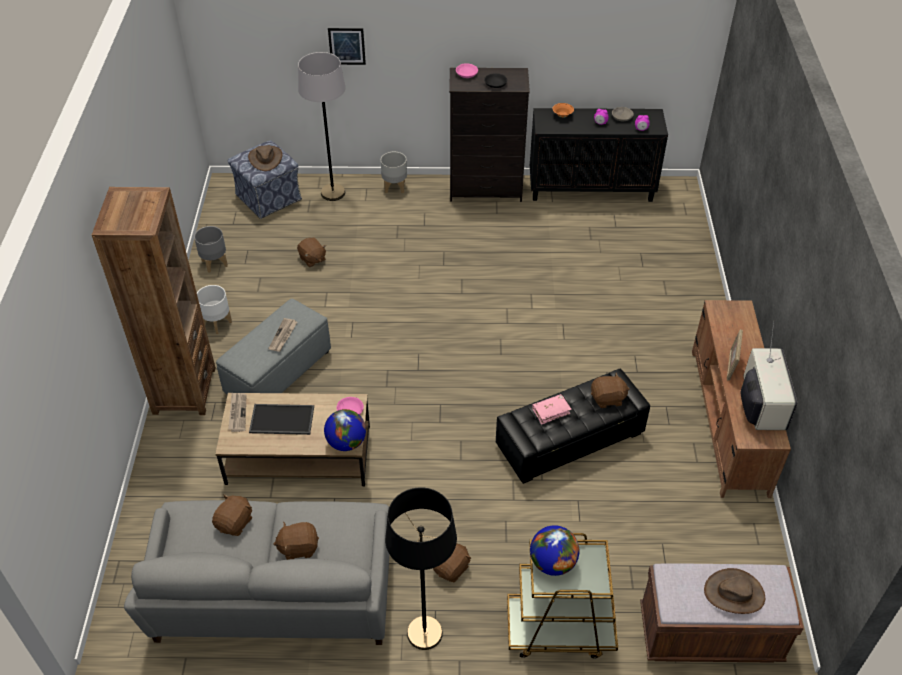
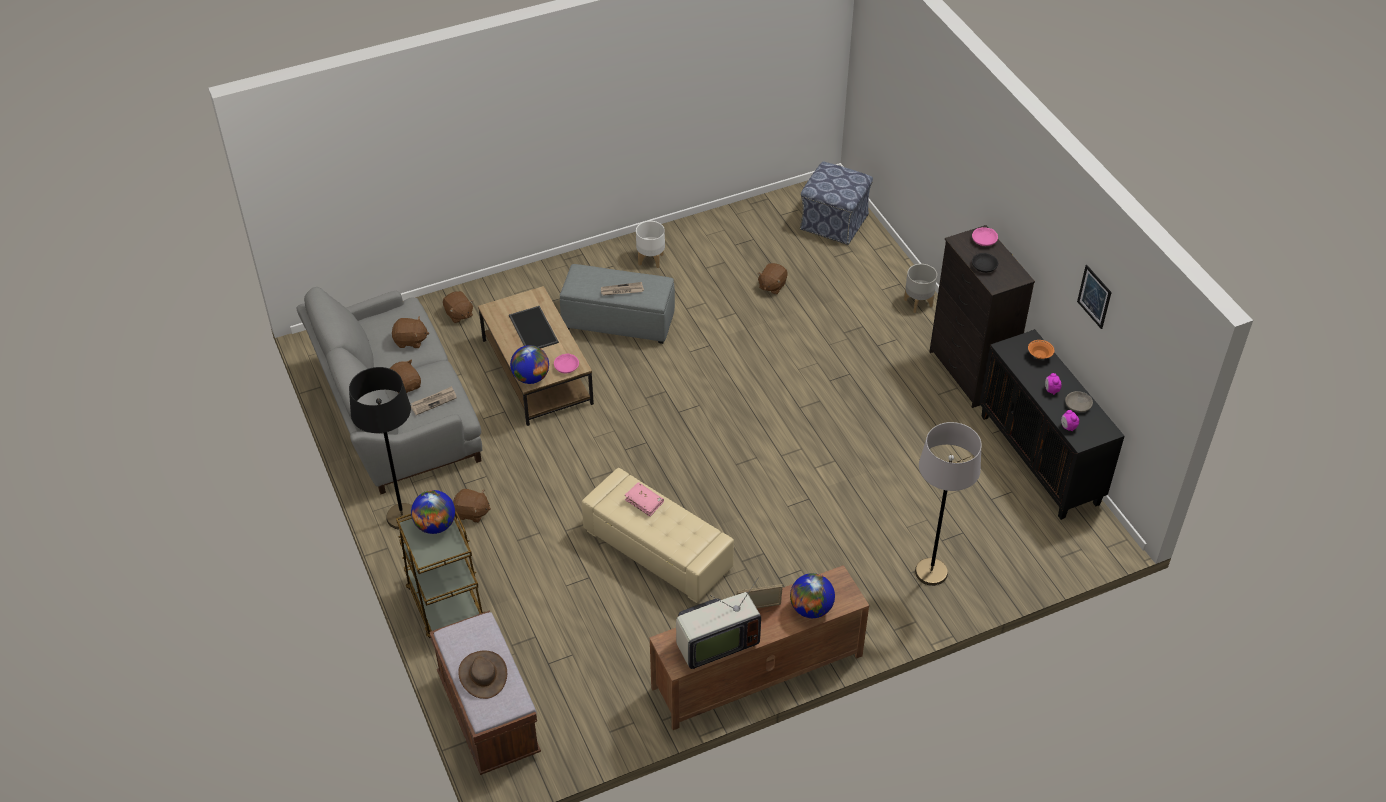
camera: 65 degrees right, 0 degrees up
(184, 390) = (564, 273): brown bookcase -> none
(214, 263) = (721, 226): grey planter -> none
(237, 413) = (525, 300): newspaper -> newspaper (434, 401)
(265, 158) = (838, 183): brown hat -> none
(333, 193) = (874, 262): grey floor lamp -> grey floor lamp (931, 572)
(347, 46) = (934, 137): picture -> picture (1094, 296)
(570, 440) = (657, 550): black ottoman -> beige ottoman
(608, 399) = (685, 540): brown plush toy -> brown plush toy (458, 314)
(743, 334) = (811, 608): none -> globe

